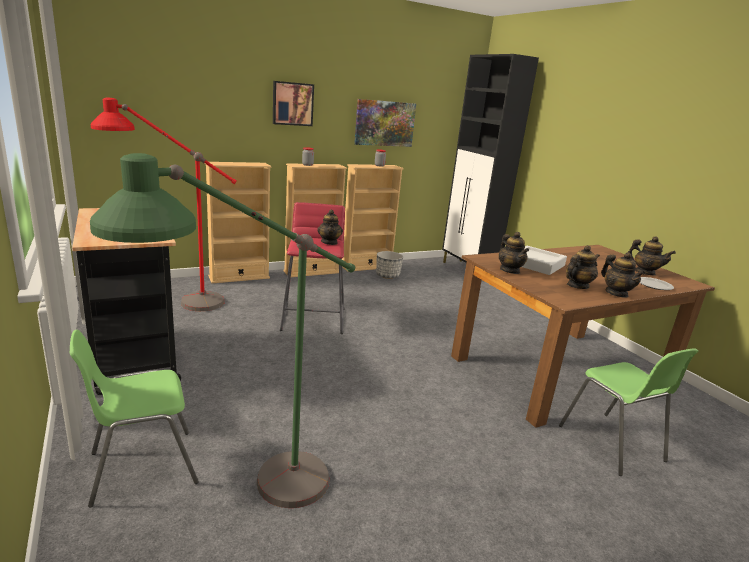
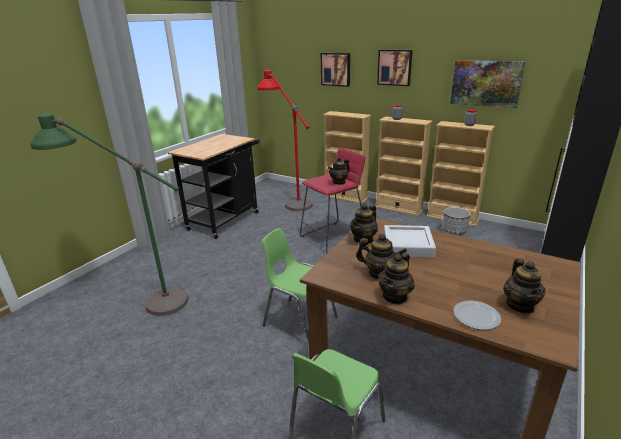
camera: 60 degrees right, 5 degrees up
(142, 467) = (148, 263): green chair -> green chair (299, 321)
(209, 103) = (336, 69): none -> picture

